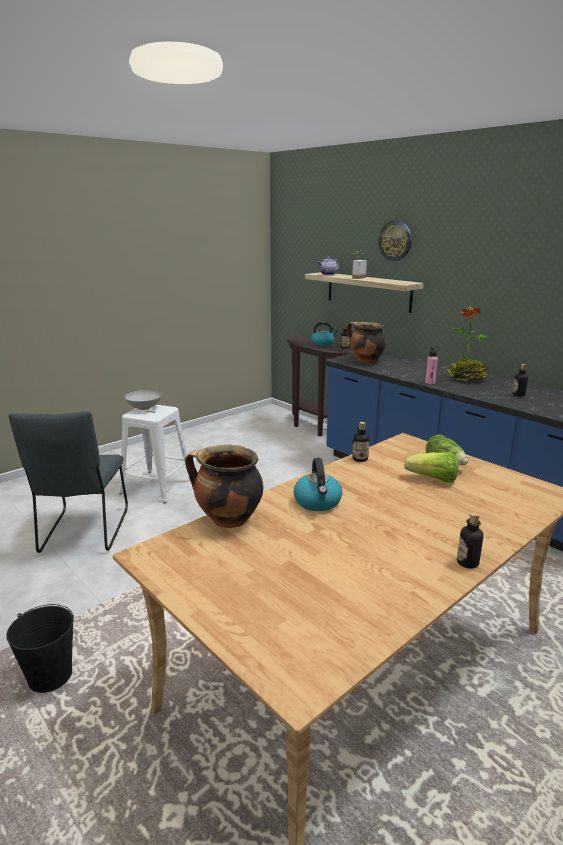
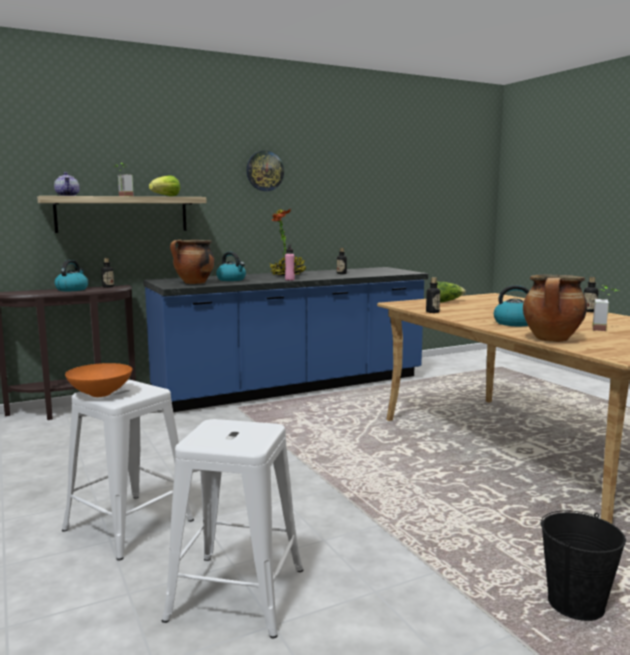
camera: 75 degrees left, 10 degrees down
(83, 533) = (236, 593): grey chair -> white stool
(144, 408) = (101, 394): grey bowl -> orange bowl
(315, 561) = (604, 329): none -> potted plant
(395, 240) = (154, 153): wall clock -> wall clock (264, 171)
(402, 367) = (231, 279): none -> kettle
(433, 479) = (473, 305): lettuce -> lettuce (165, 196)

